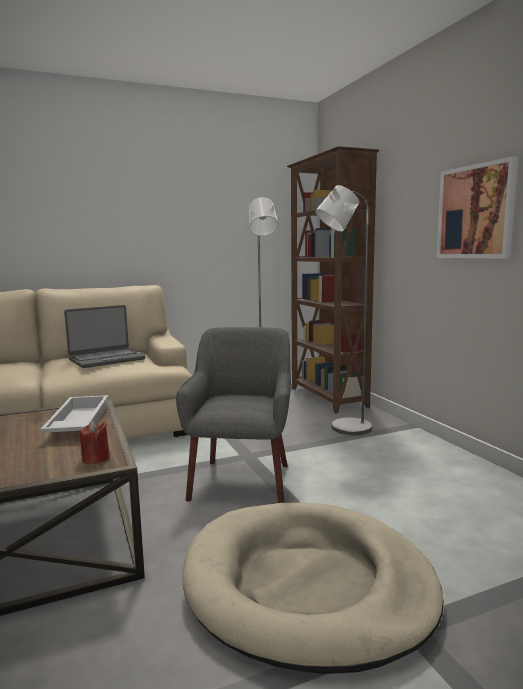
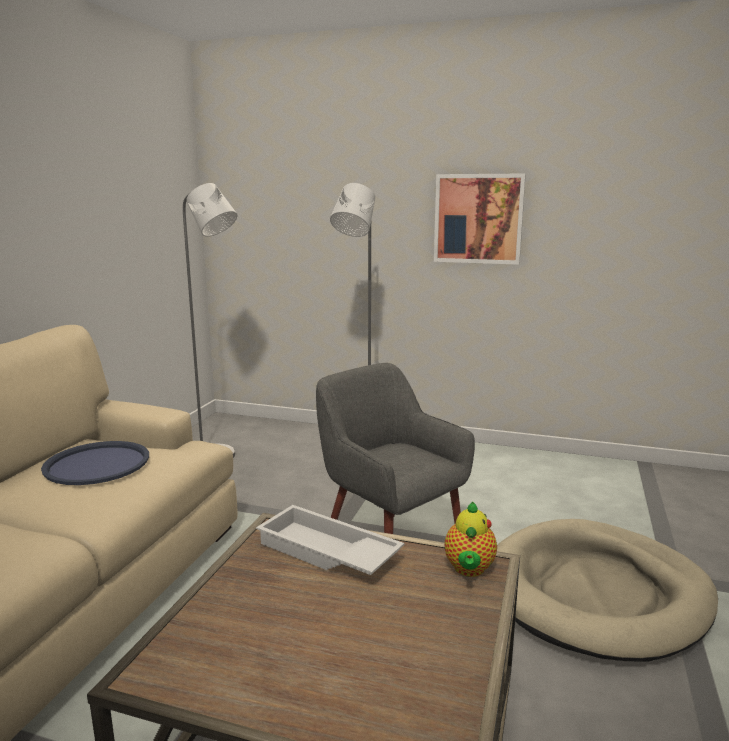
camera: 50 degrees left, 5 degrees up
(95, 459) = (469, 570): red candle -> teapot
(106, 359) = (97, 464): laptop -> blue tray
(327, 398) = (278, 431): brown bookcase -> none

